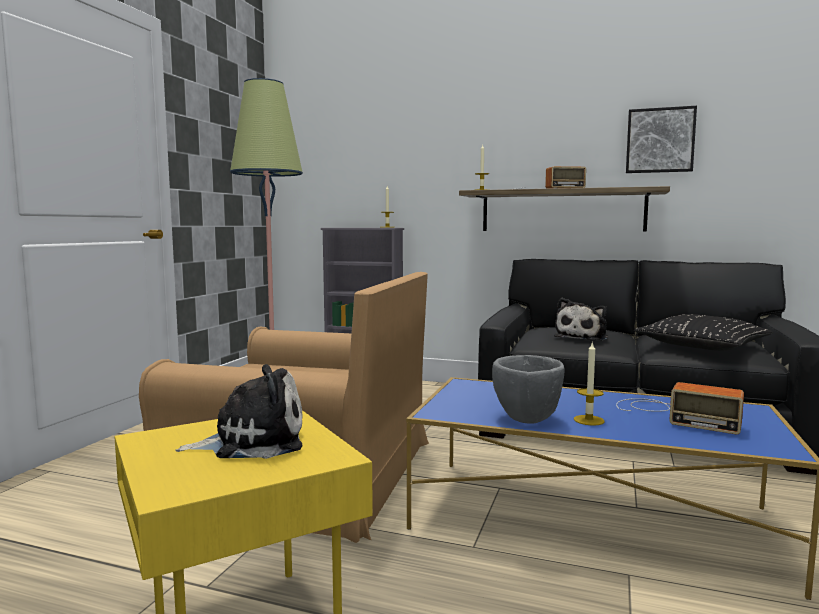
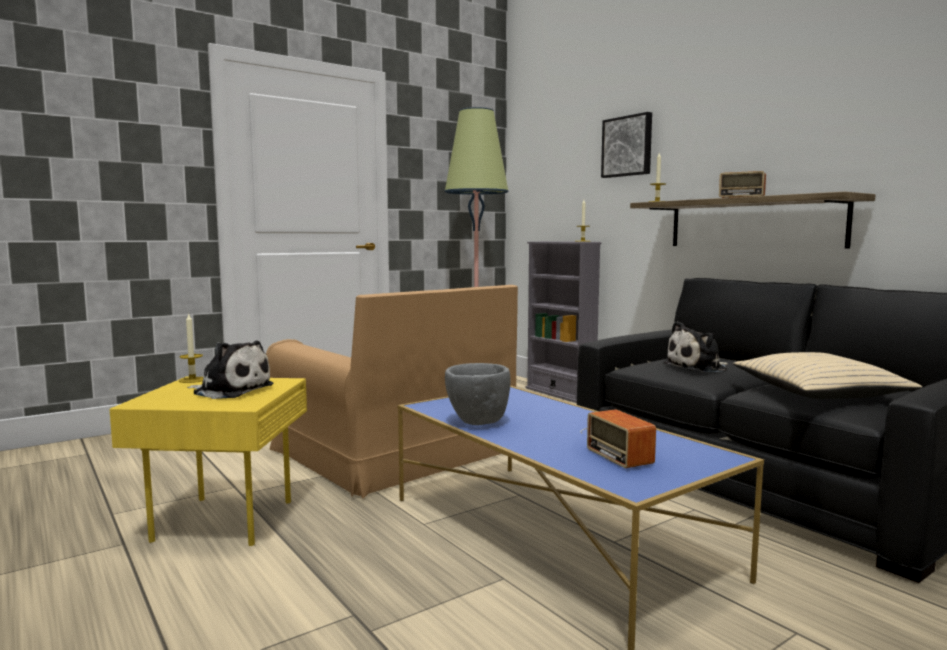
camera: 35 degrees right, 0 degrees up
(589, 420) = (527, 432): candle -> candle (192, 380)
(660, 140) = (869, 132): picture -> picture (628, 146)
(701, 345) = (818, 392): black pillow -> beige pillow

